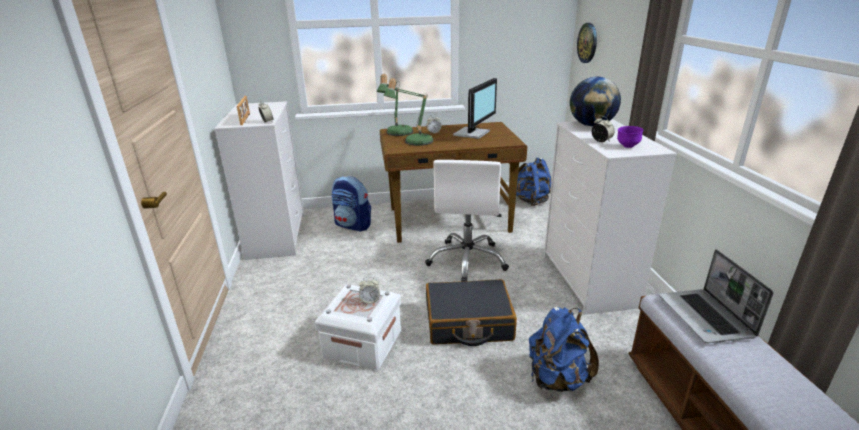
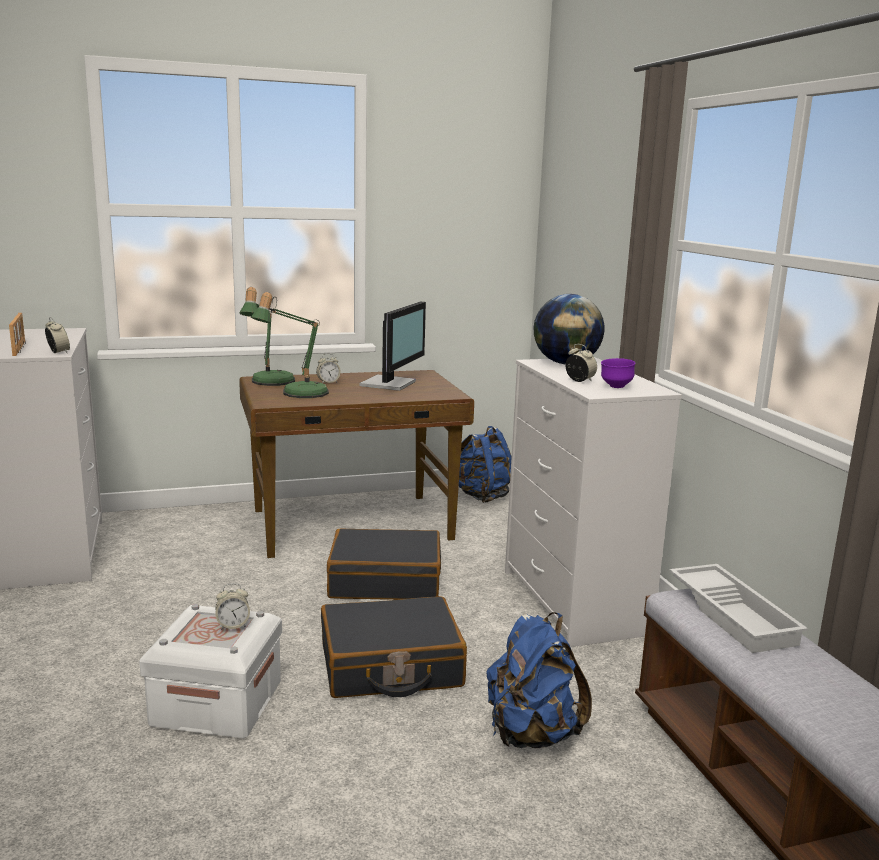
camera: 10 degrees left, 10 degrees down
(353, 225) = (190, 535): backpack -> none
(467, 260) = (385, 580): white office chair -> black suitcase
(587, 43) = (556, 256): wall clock -> none
(706, 317) = (734, 614): laptop -> white tray

